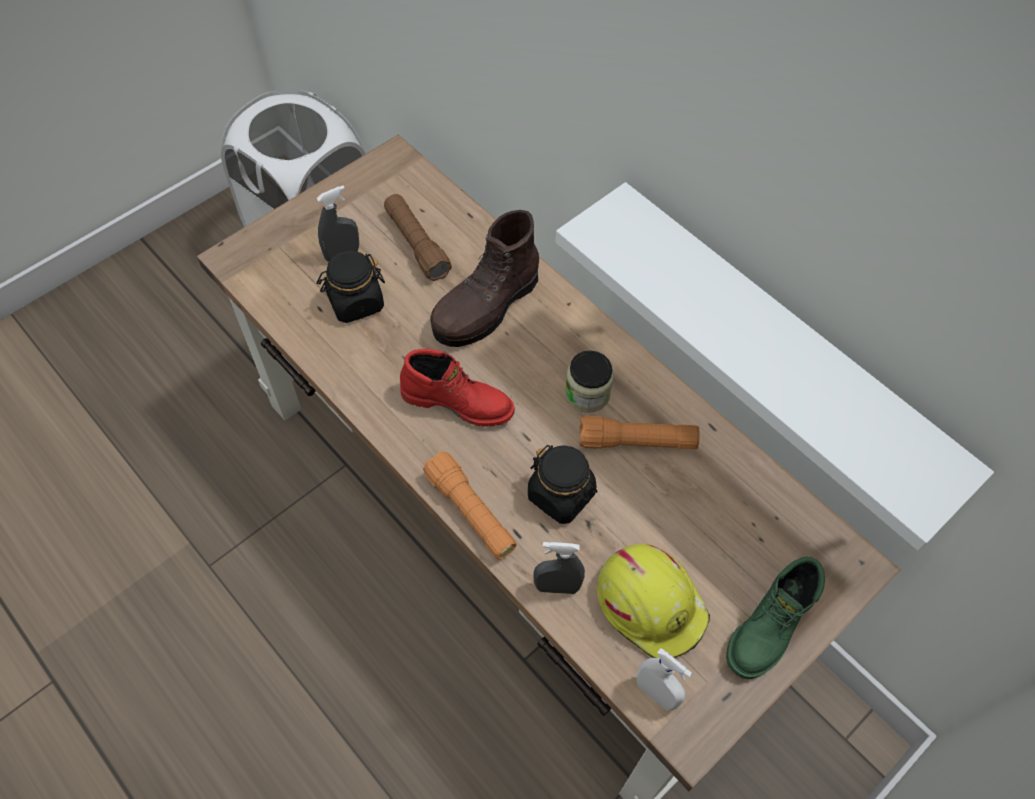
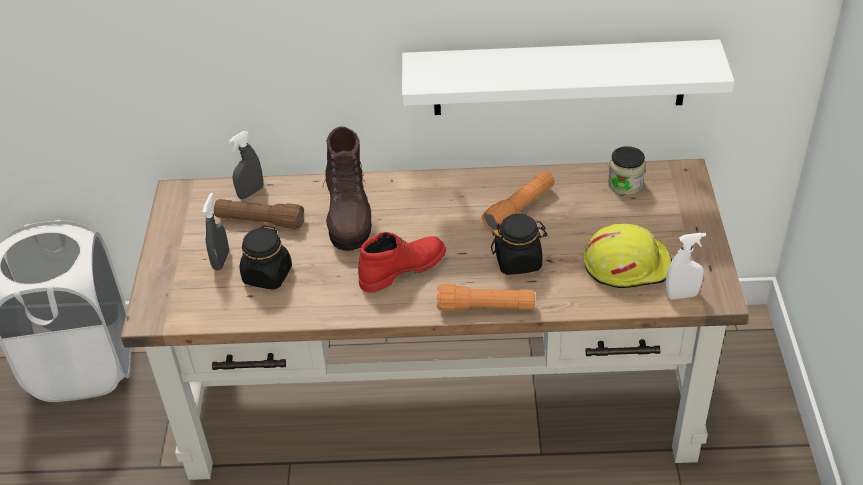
camera: 45 degrees left, 15 degrees down
(557, 587) = (575, 298): grey spray bottle -> grey spray bottle (250, 192)
(587, 394) = (463, 210): jar -> jar (625, 184)
(770, 627) = (687, 226): green boot -> none

